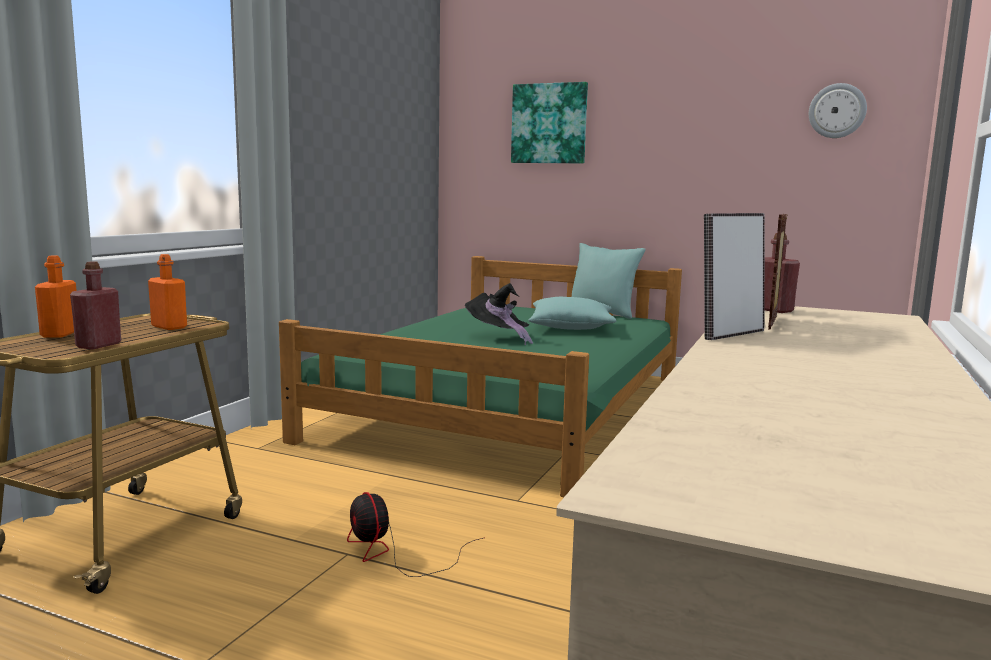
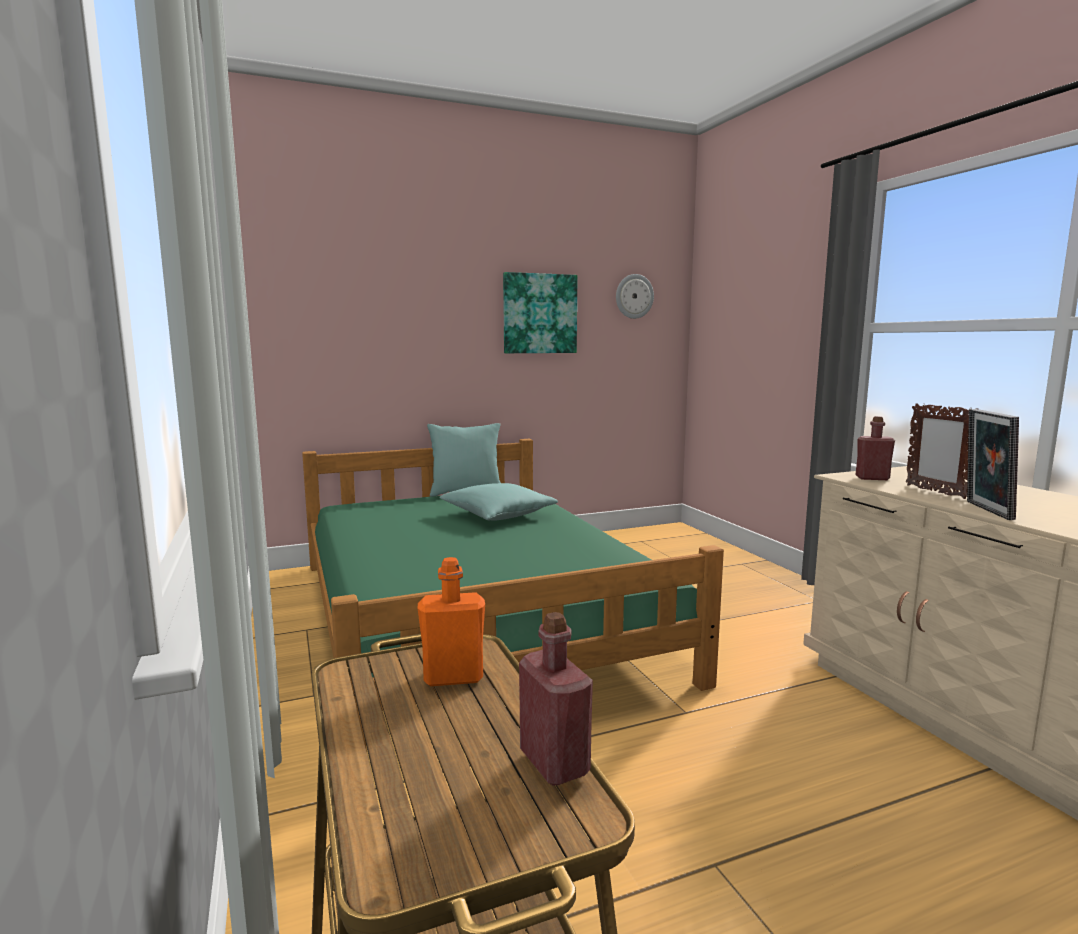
camera: 45 degrees left, 0 degrees up
(60, 334) = (392, 778): orange bottle -> none
(394, 553) = (740, 833): fan -> none
(498, 337) = (479, 545): black hat -> none
(549, 123) = (381, 297): picture -> picture (539, 314)

